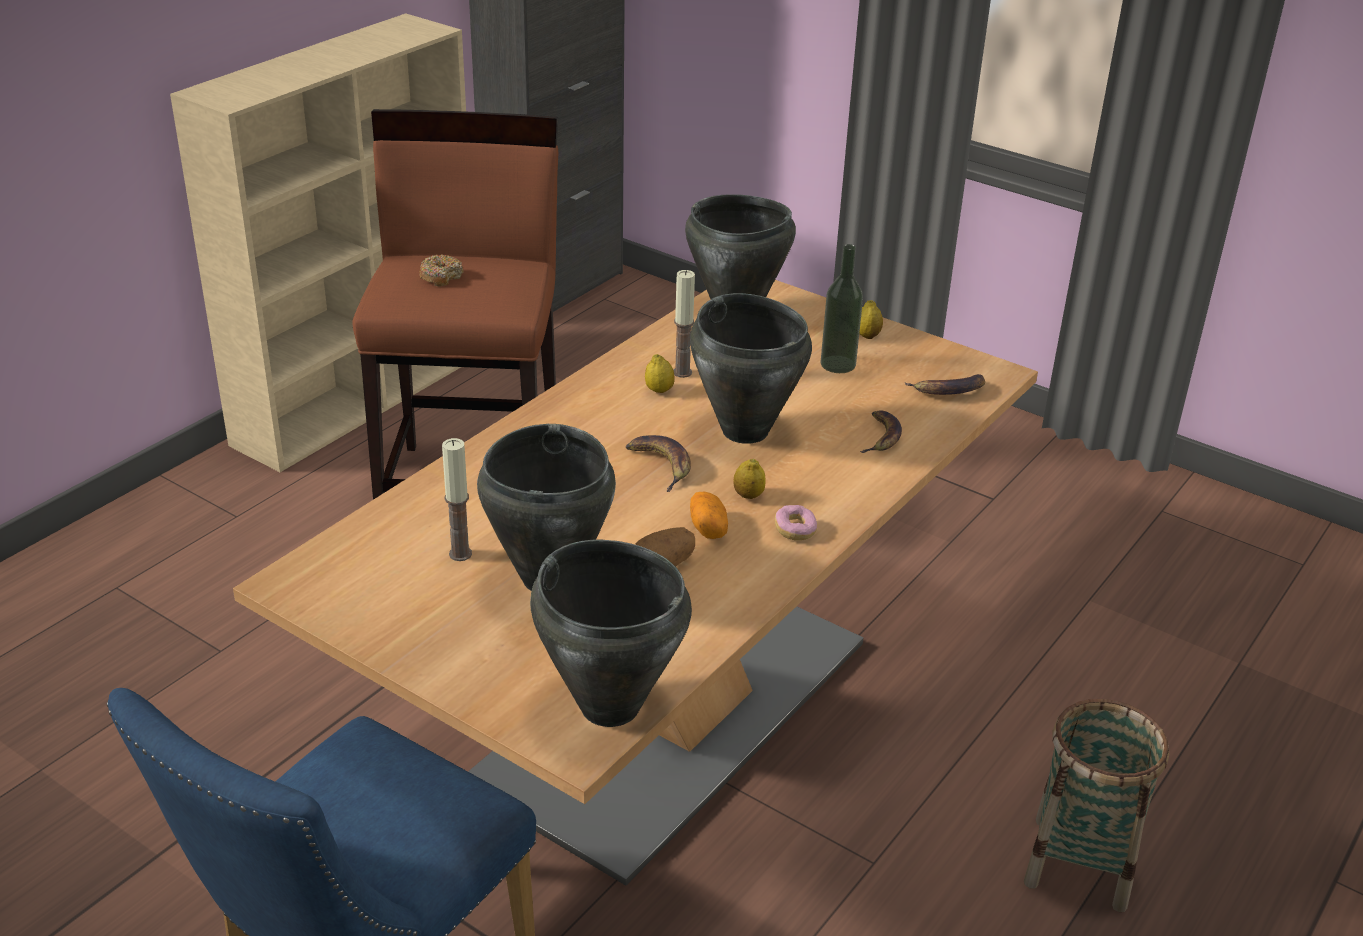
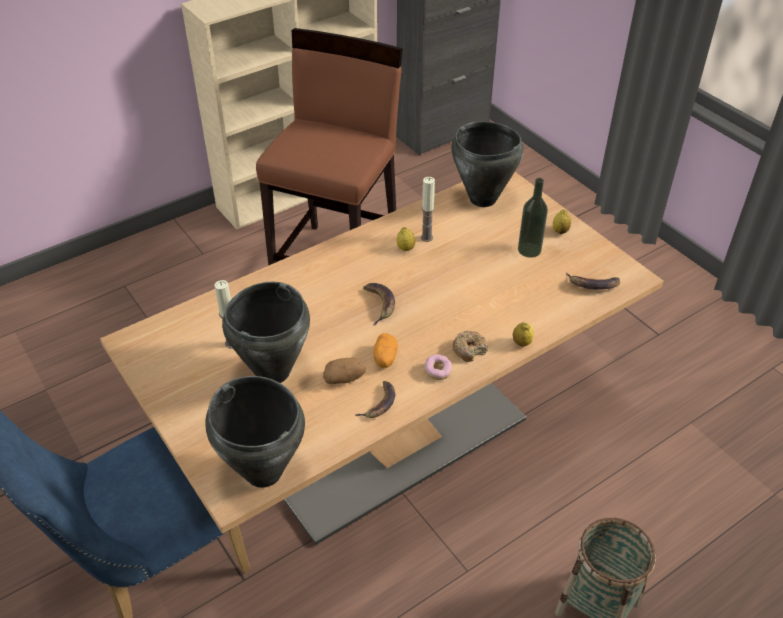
camera: 20 degrees right, 10 degrees up
(441, 277) = (317, 140): donut -> donut (469, 350)
(745, 430) = (444, 289): black cooking pot -> none
(748, 495) = (421, 338): lemon -> lemon (521, 343)
(881, 436) = (529, 311): banana -> banana (379, 403)

